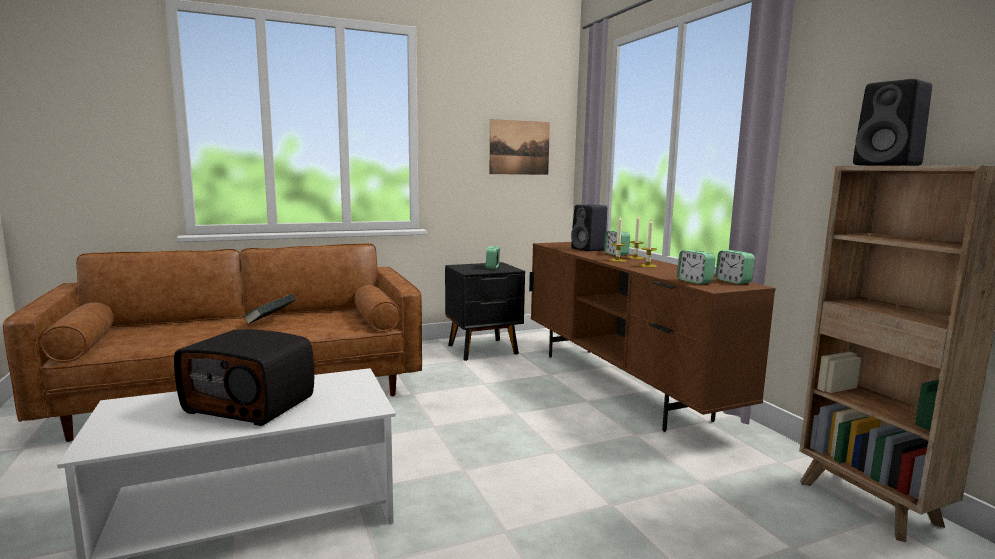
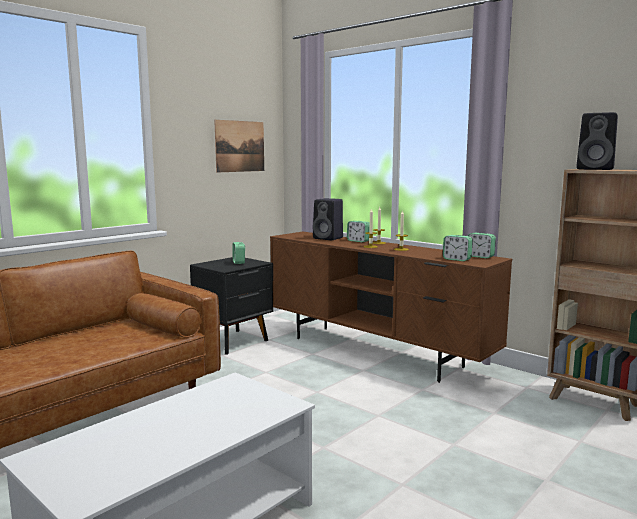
camera: 25 degrees left, 0 degrees up
(251, 404) = (176, 426): radio -> none
(270, 322) = (56, 346): book -> none

